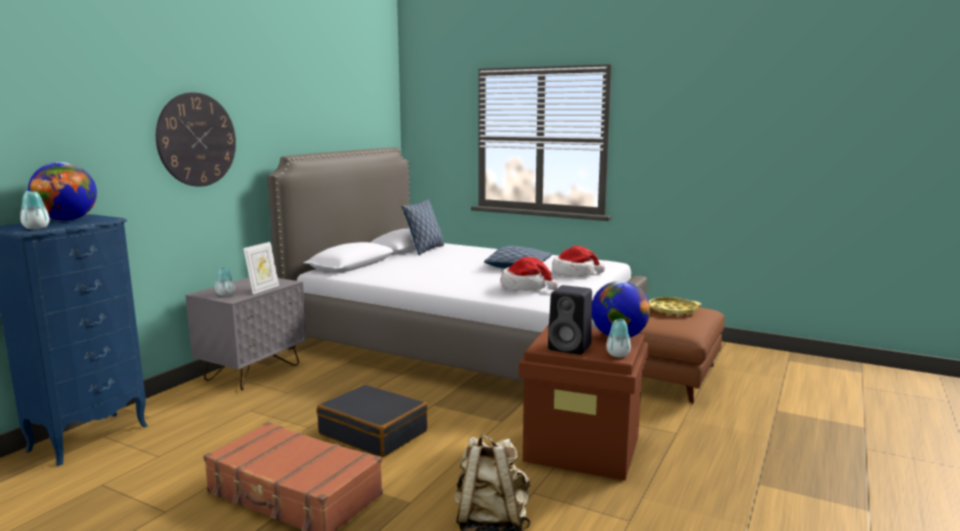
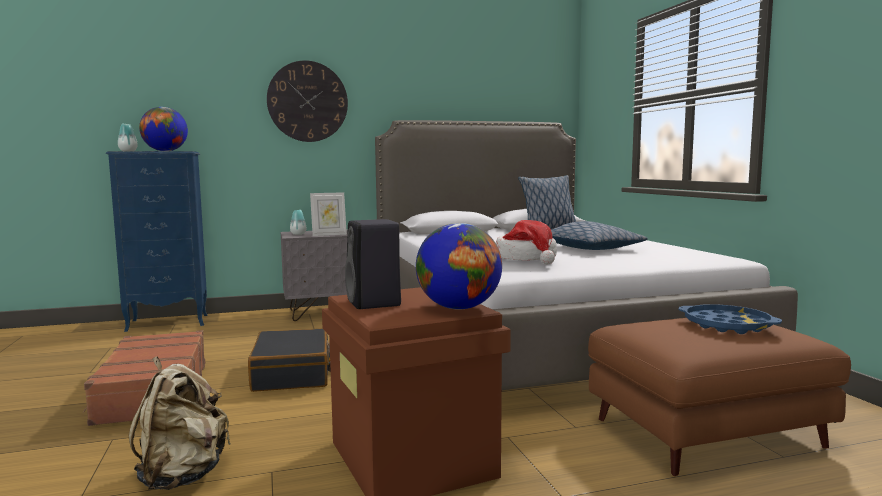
camera: 45 degrees right, 5 degrees down
(575, 273) = (639, 259): hat -> none
(618, 355) = (391, 319): vase -> none
(672, 310) = (727, 325): yellow tray -> blue tray

